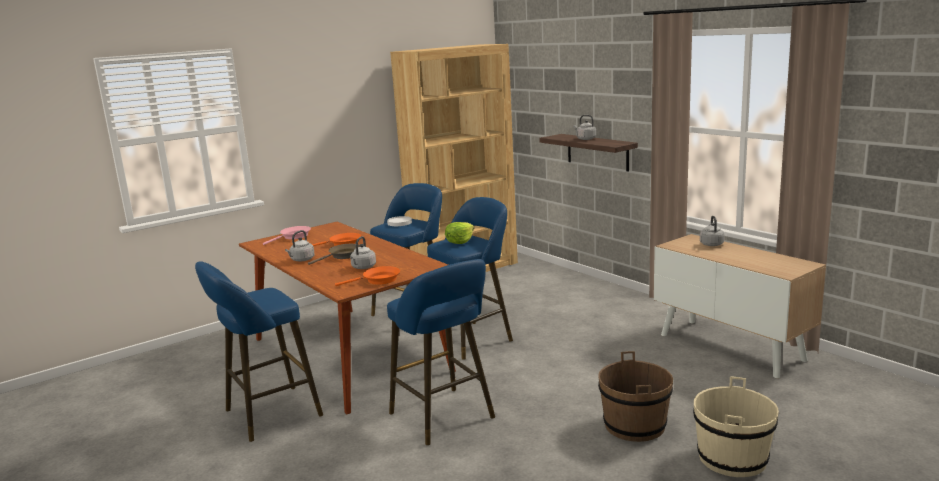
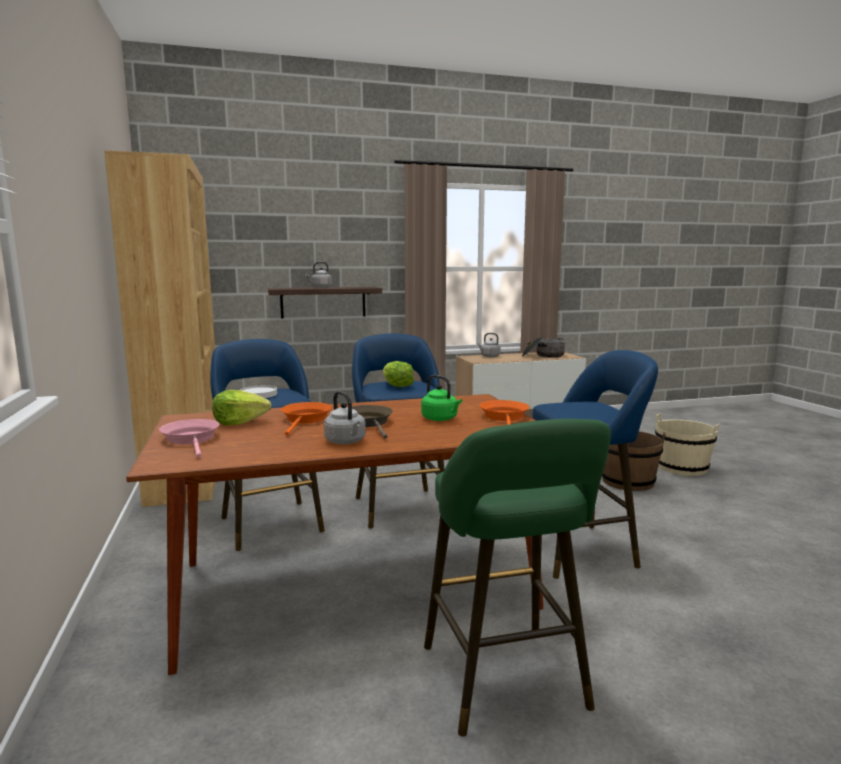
camera: 70 degrees left, 5 degrees down
(267, 415) = (507, 683): blue stool -> green stool
(329, 235) = (239, 422): none -> lettuce
(363, 267) = (441, 419): grey kettle -> green kettle
(762, 262) = (543, 356): none -> cooking pot

